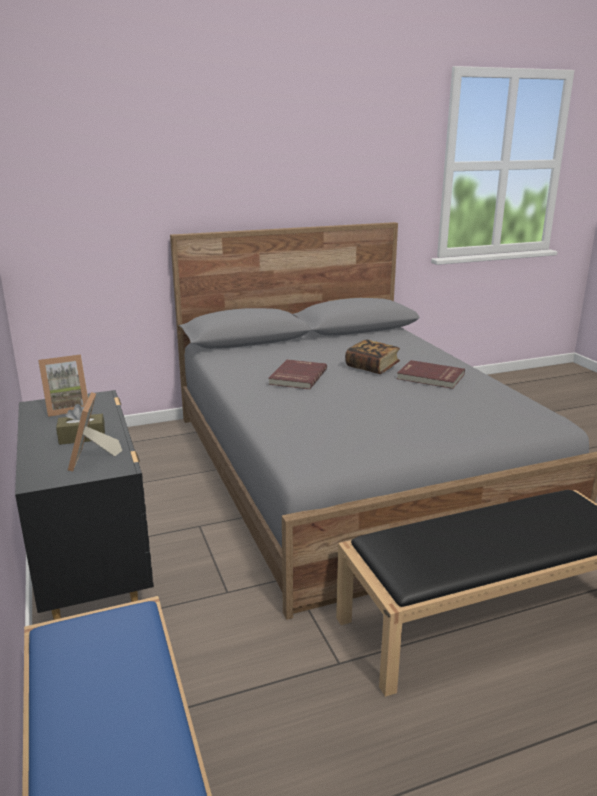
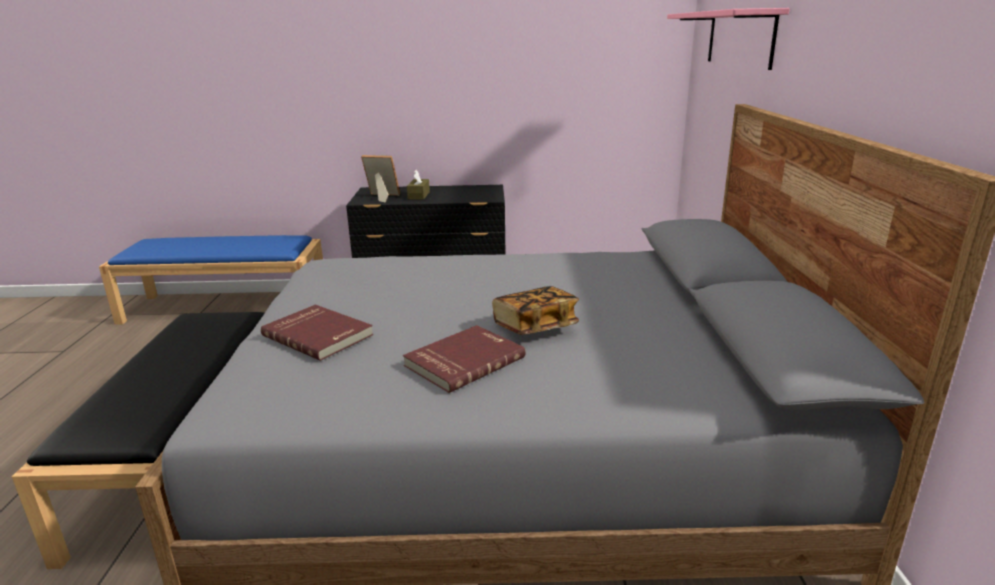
camera: 110 degrees right, 0 degrees up
(67, 408) = (476, 192): picture frame -> none
(128, 189) = (739, 38): none -> pink shelf
(297, 377) = (525, 278): red book -> red book (319, 335)

